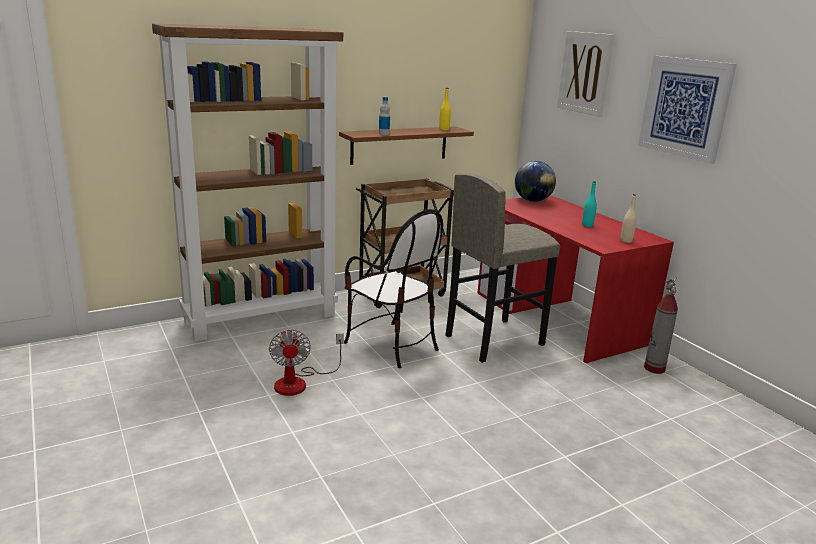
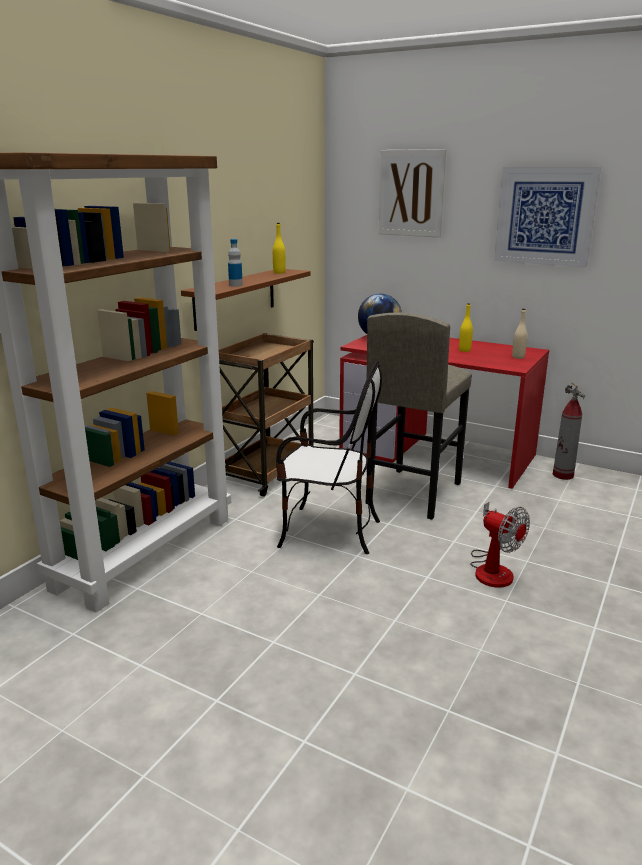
camera: 30 degrees left, 0 degrees up
(299, 382) = (288, 612): fan -> fan (492, 568)
(587, 225) = (464, 350): turquoise bottle -> yellow bottle

